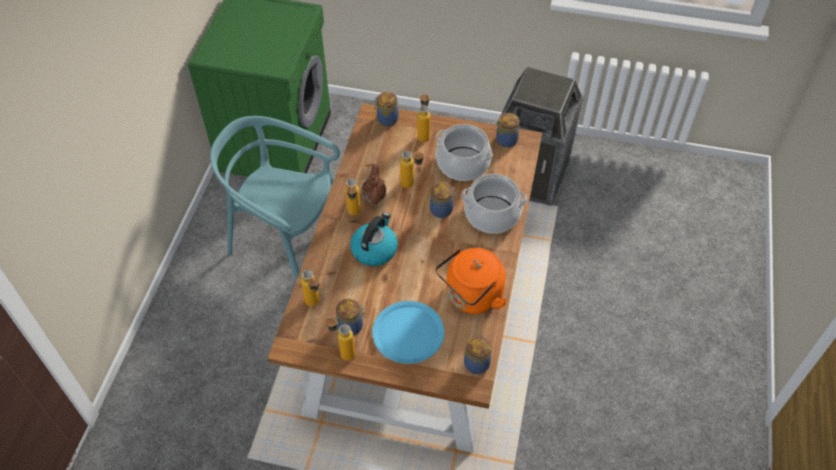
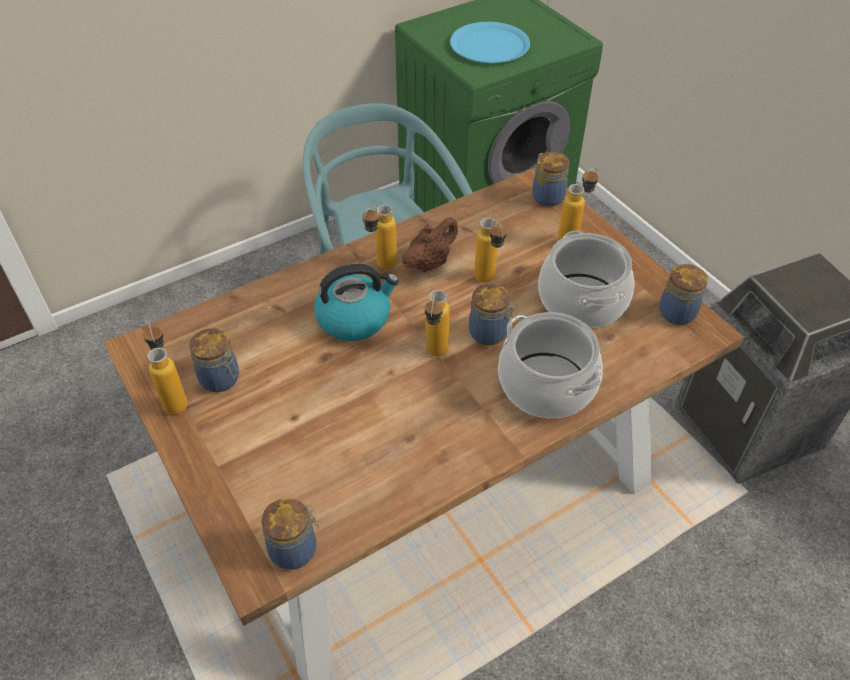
camera: 45 degrees right, 5 degrees down
(315, 305) = (217, 327): bottle -> bottle (435, 356)
(408, 333) = (267, 439): blue plate -> blue plate (489, 45)
(471, 297) = (393, 462): orange kettle -> none

